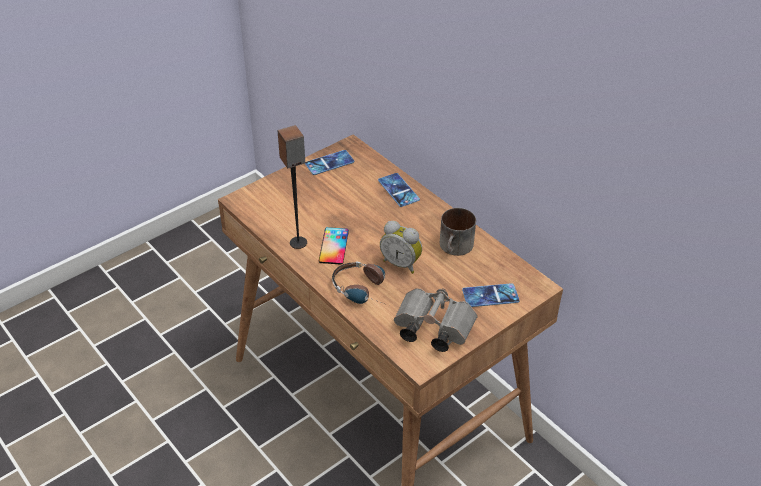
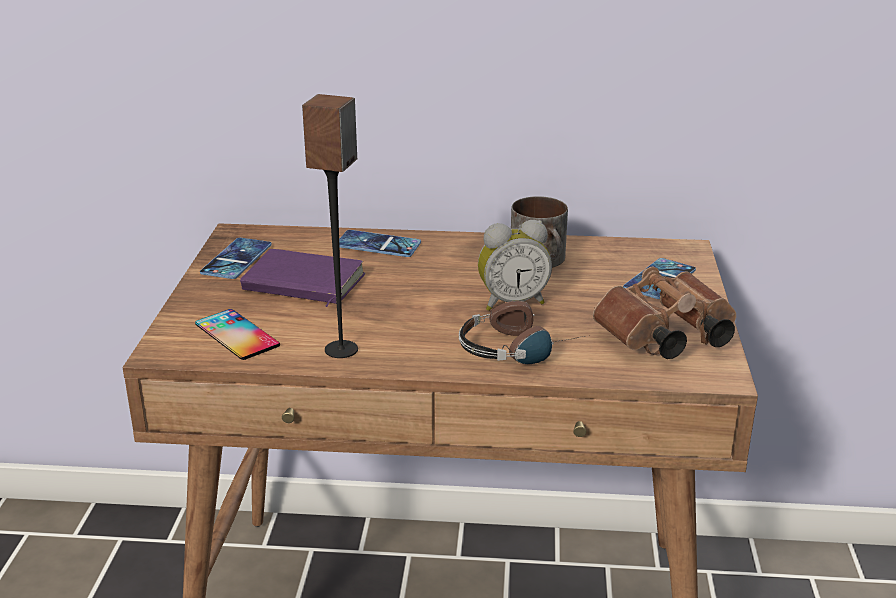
camera: 45 degrees left, 15 degrees down
(333, 195) = (302, 285): none -> purple book
(333, 246) = (396, 329): phone -> phone (237, 335)
(431, 329) = (663, 339): grey binoculars -> brown binoculars

